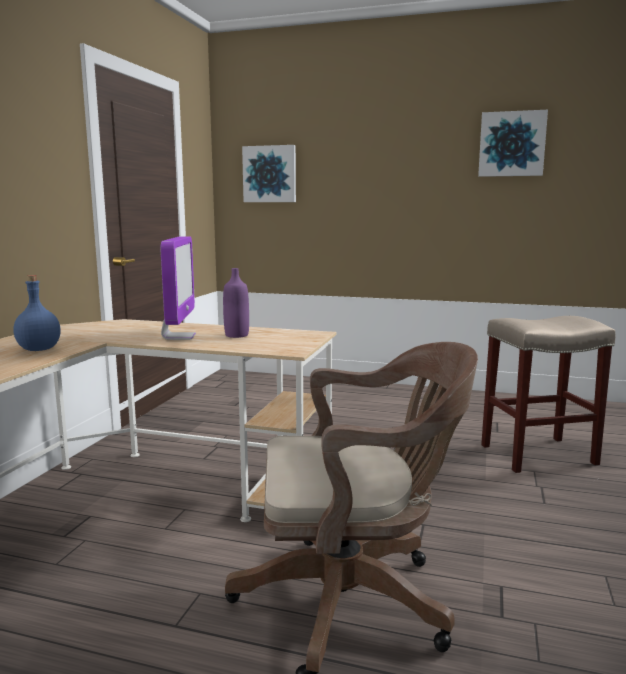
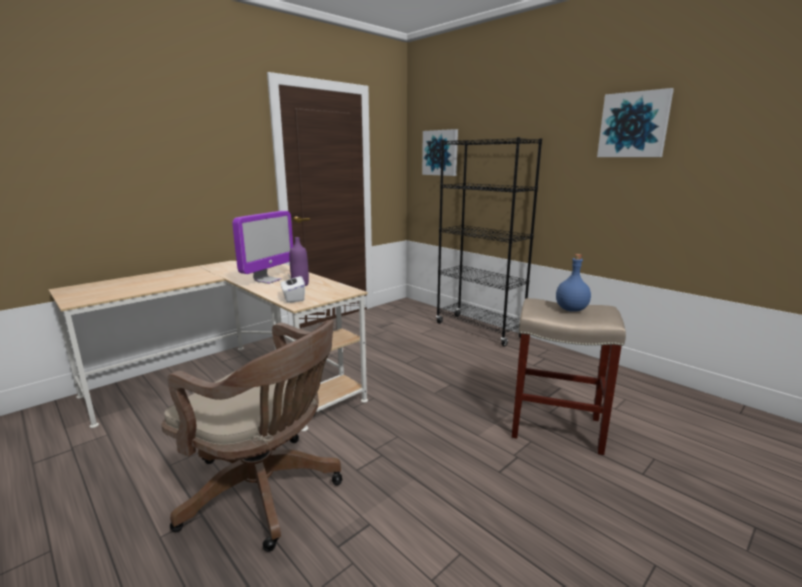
camera: 30 degrees right, 5 degrees up
(39, 349) = (184, 278): blue bottle -> blue bottle (571, 309)
(268, 347) = (293, 298): none -> white tissue box
(352, 388) = (479, 330): none -> black bookcase

